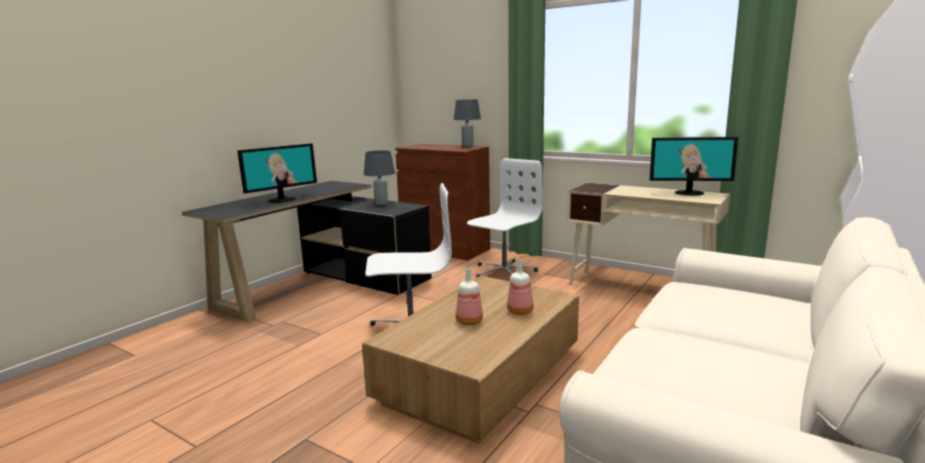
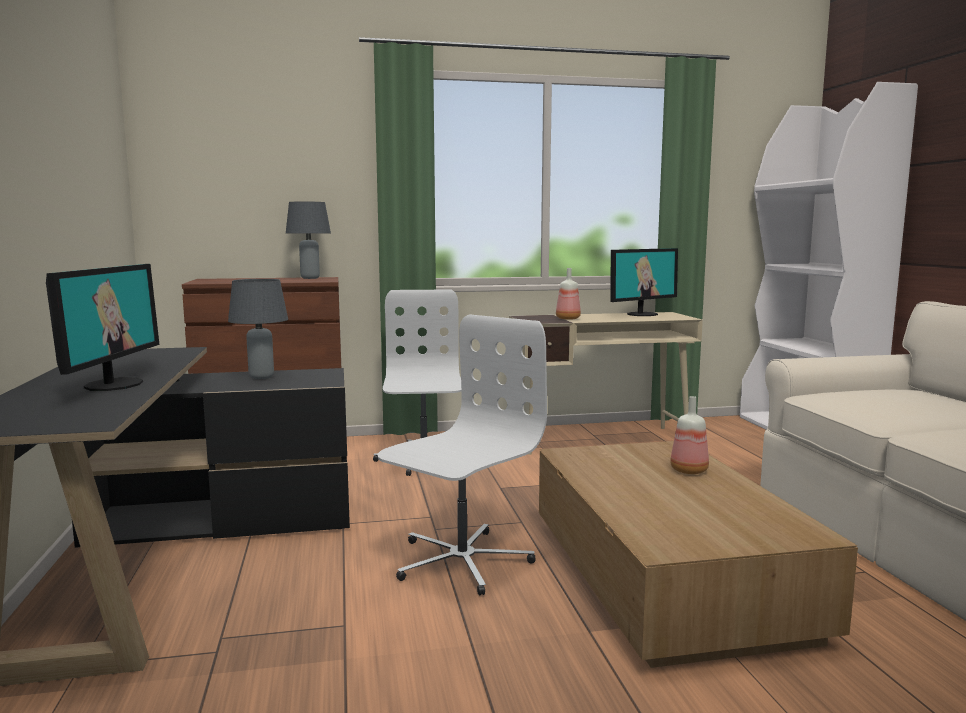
camera: 45 degrees left, 5 degrees down
(468, 322) = (678, 497): bottle -> bottle (568, 319)

